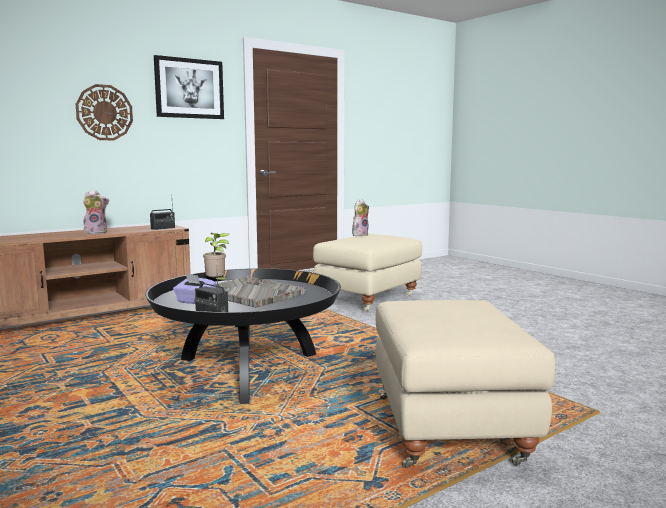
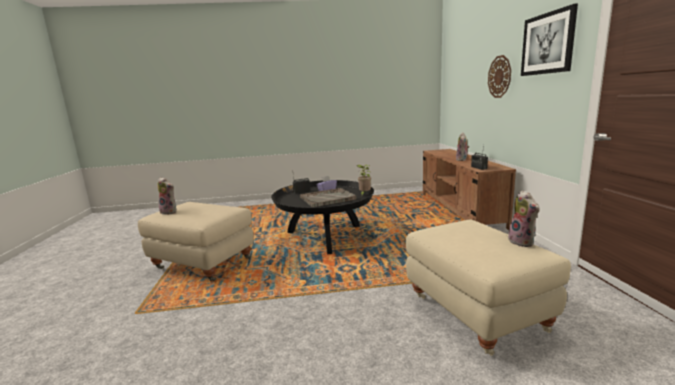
camera: 120 degrees right, 5 degrees up
(490, 329) = (170, 212): none -> plush toy

